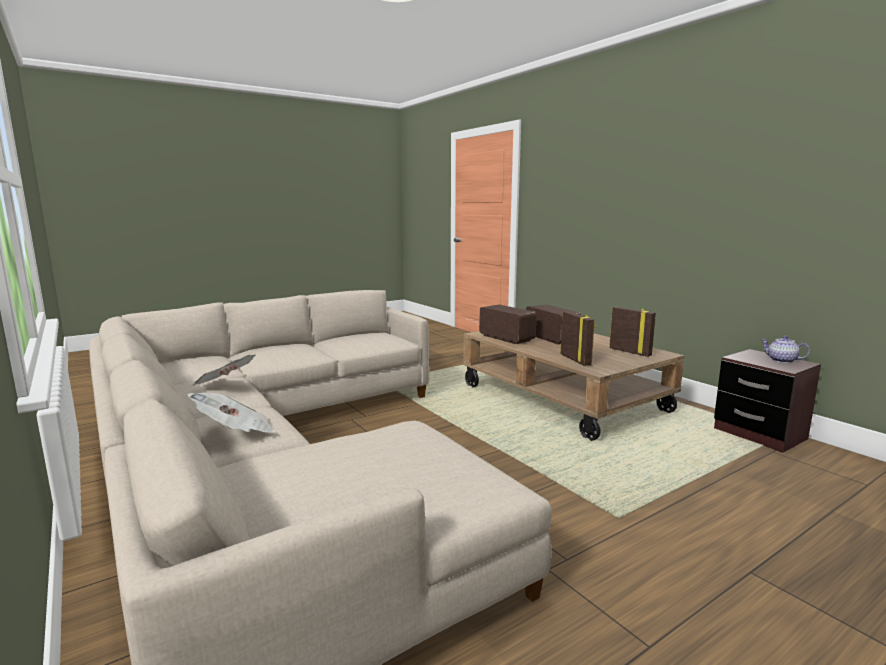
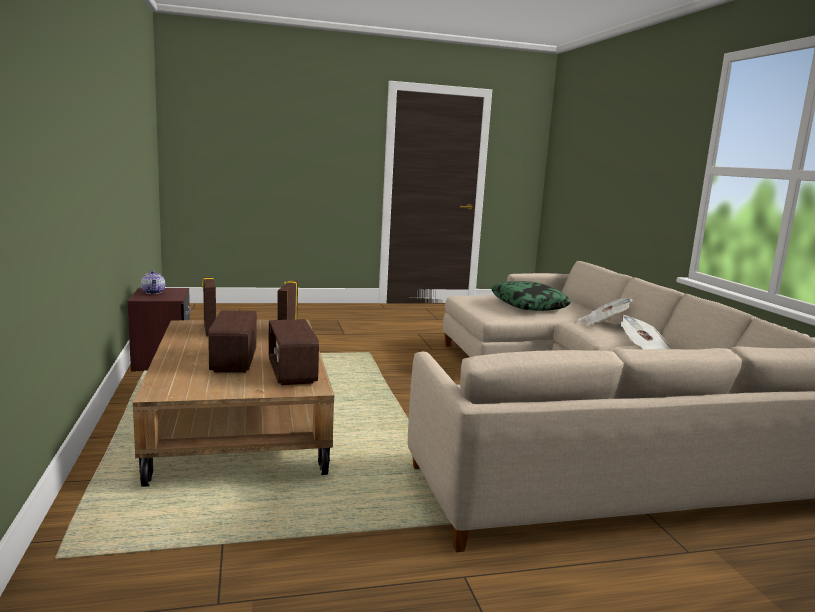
camera: 160 degrees left, 0 degrees up
(356, 464) = (529, 304): none -> pillow

